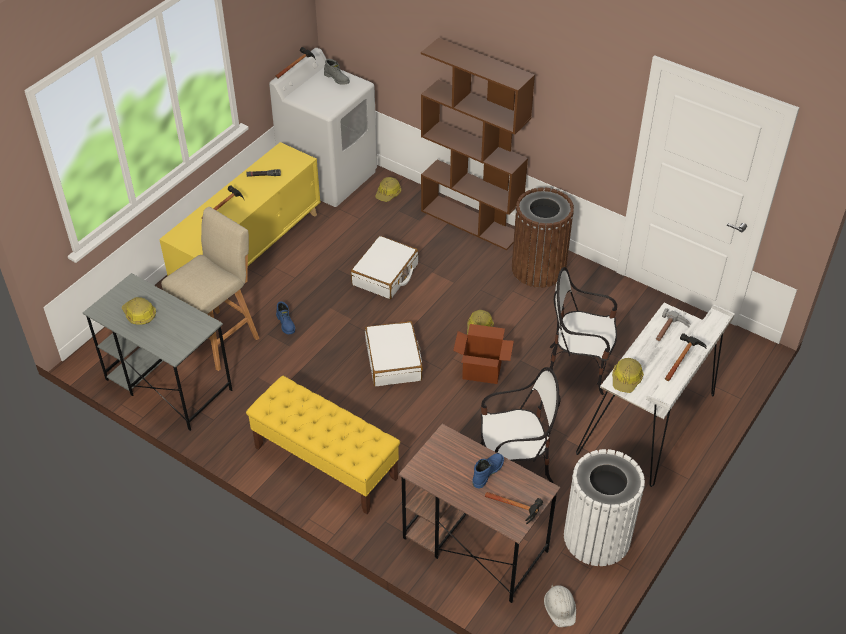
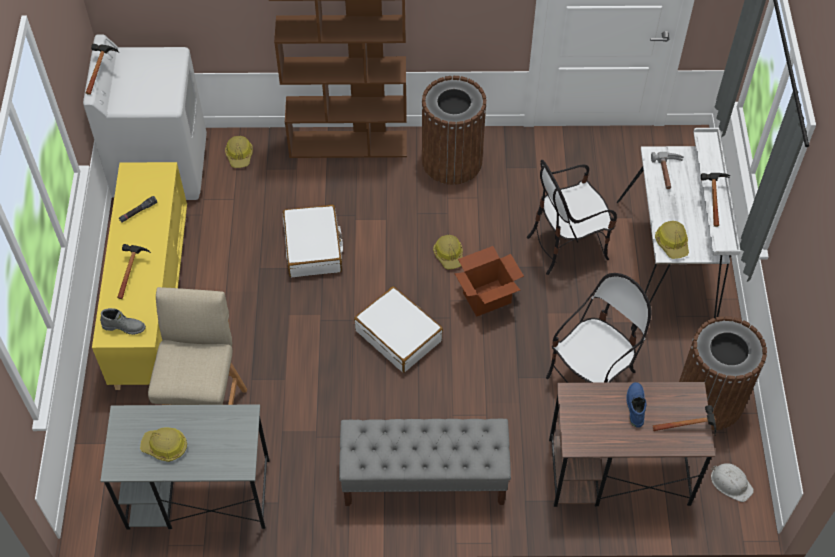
camera: 35 degrees left, 10 degrees up
(286, 324) = (260, 357): blue boot -> none
(325, 463) = (423, 478): yellow bench -> grey bench
(337, 79) = (144, 60): grey boot -> grey boot (124, 326)
(596, 537) = (709, 399): white trash can -> brown trash can

